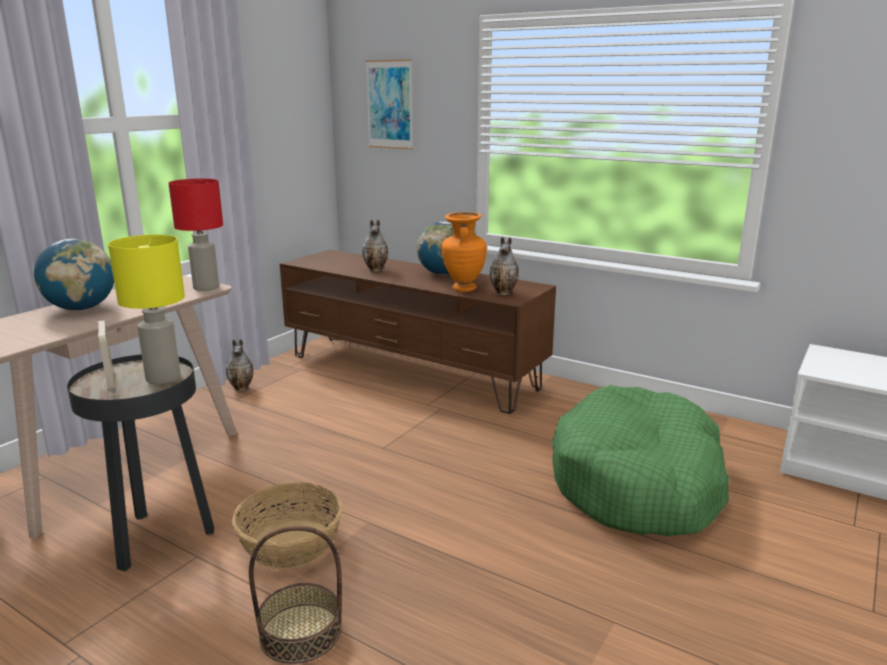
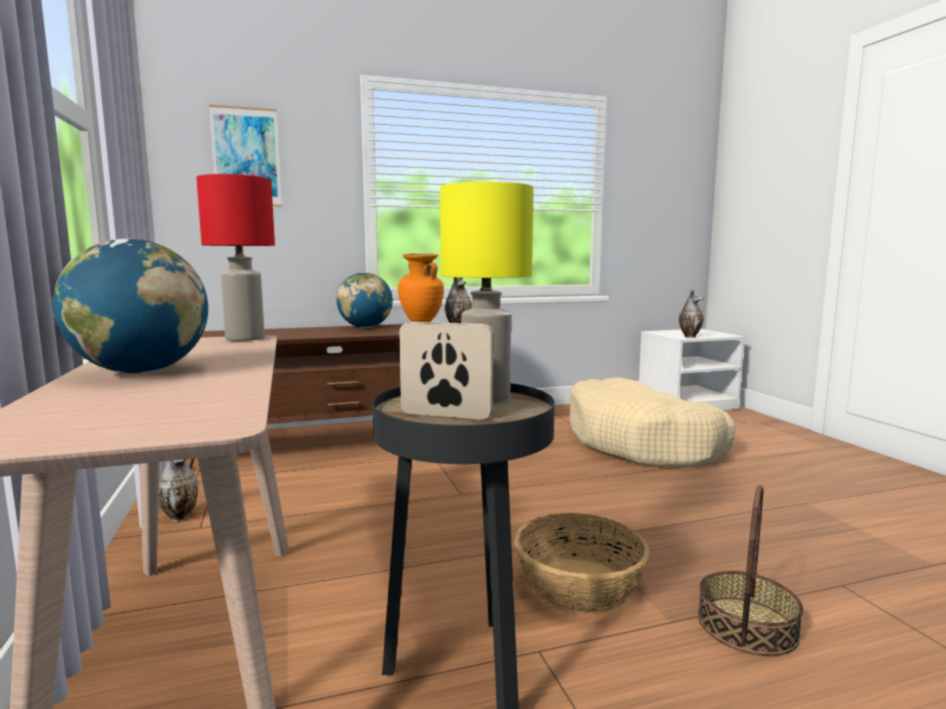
camera: 50 degrees left, 10 degrees down
(376, 270) = (294, 333): vase -> vase (690, 336)
(638, 482) = (643, 443): green dog bed -> beige dog bed

